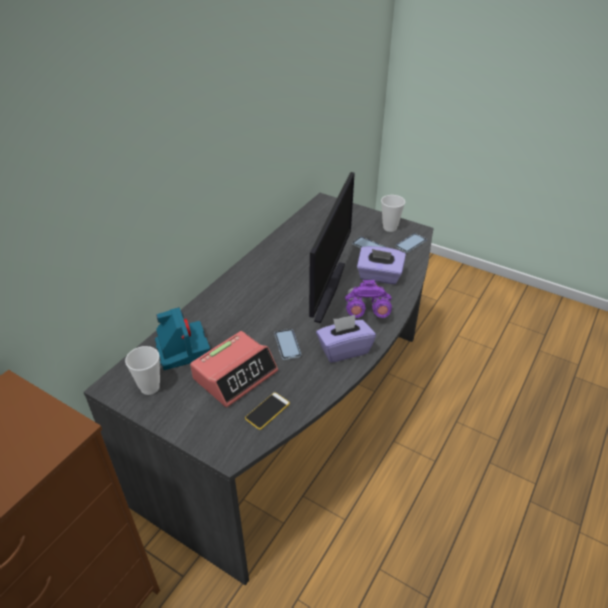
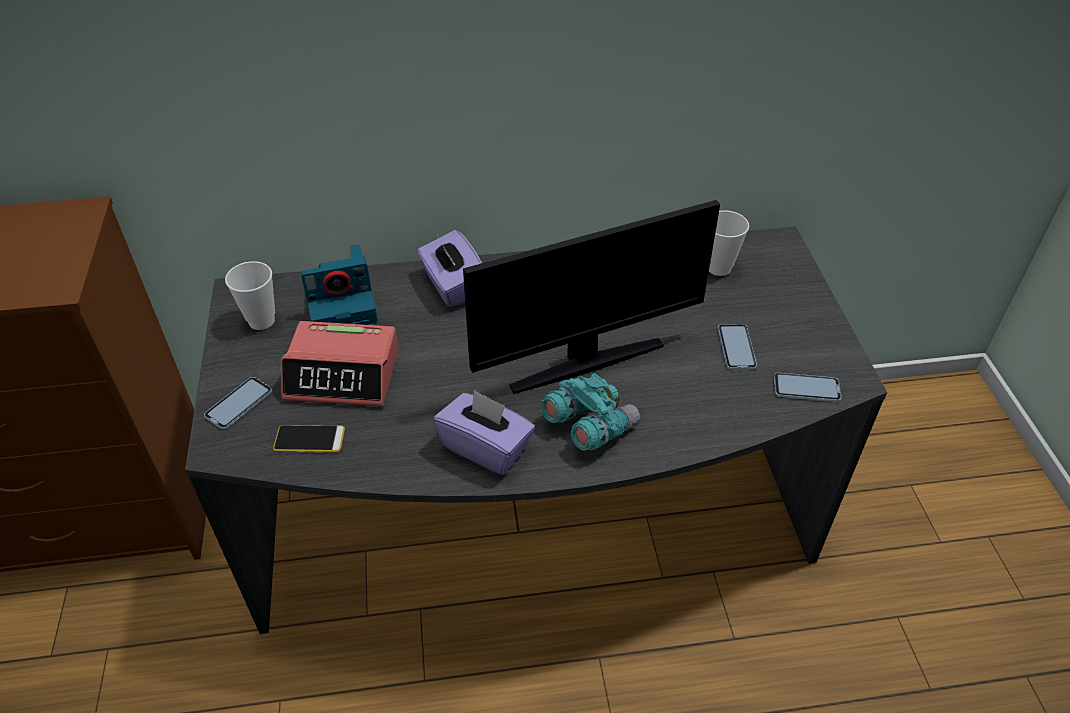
camera: 50 degrees right, 5 degrees up
(182, 348) = (343, 305): camera -> camera turned 45 degrees clockwise
(287, 345) = (439, 388): phone -> phone (239, 404)
(366, 311) = (588, 426): purple binoculars -> turquoise binoculars
(379, 276) = (682, 397): purple tissue box -> purple tissue box (452, 286)
(390, 228) = (814, 344): cup -> cup (719, 268)

